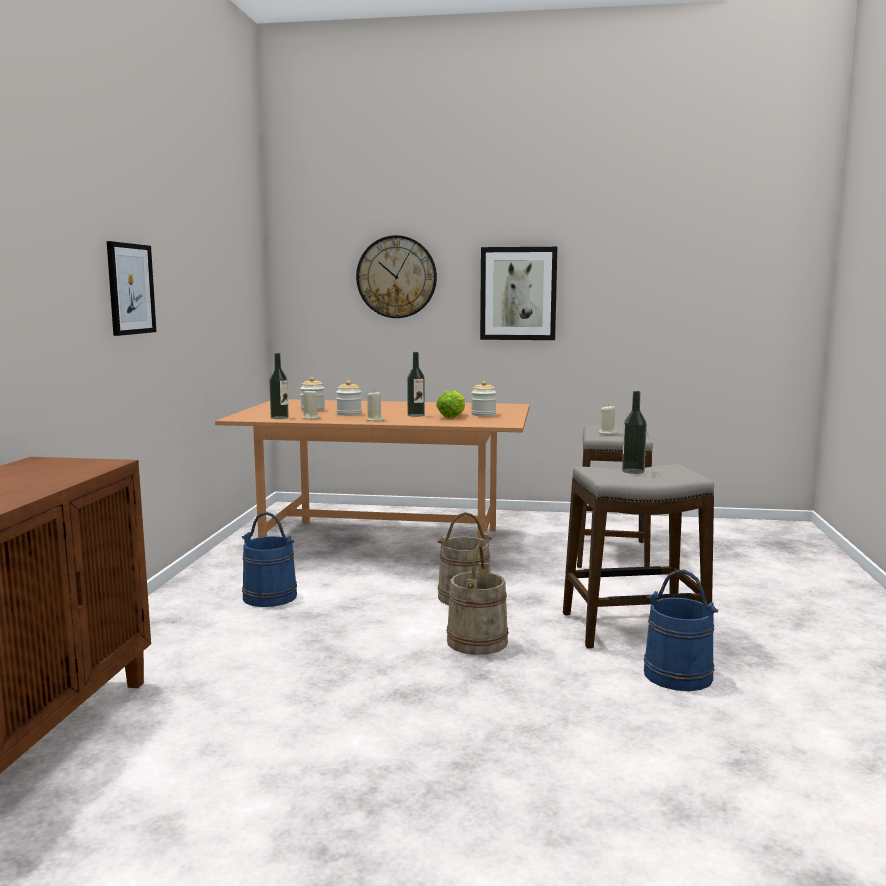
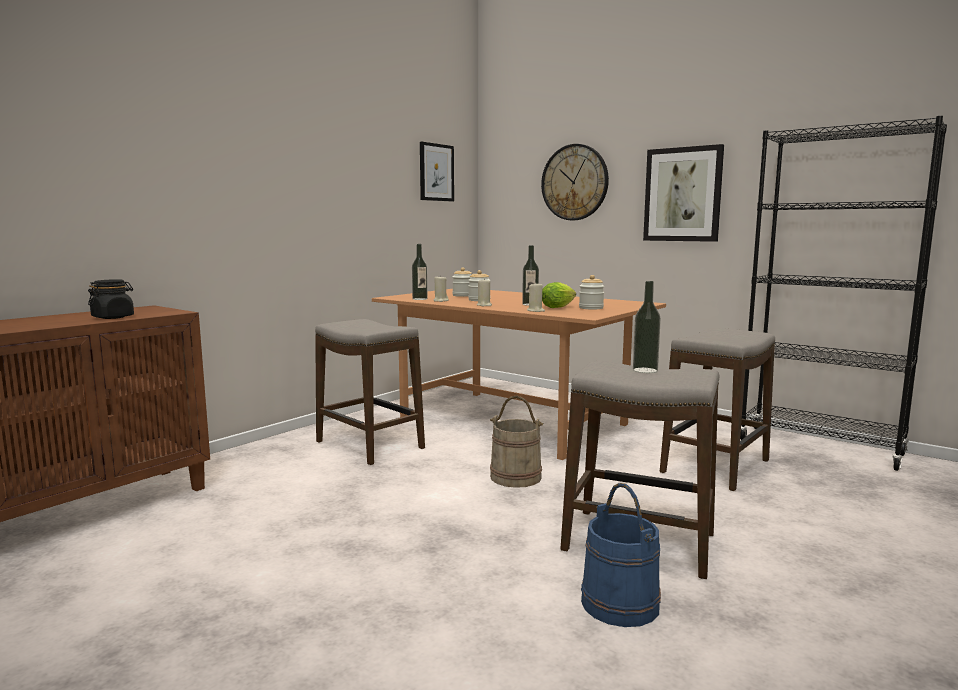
camera: 30 degrees right, 0 degrees up
(55, 478) = (113, 317): none -> black jar
(130, 289) = (288, 187): picture -> picture (436, 172)
(269, 597) = (369, 445): blue bucket -> stool
(476, 641) = (471, 517): beige bucket -> none
(607, 433) = (714, 336): beige candle -> beige candle (535, 311)
(664, 524) = (820, 447): none -> black bookcase

